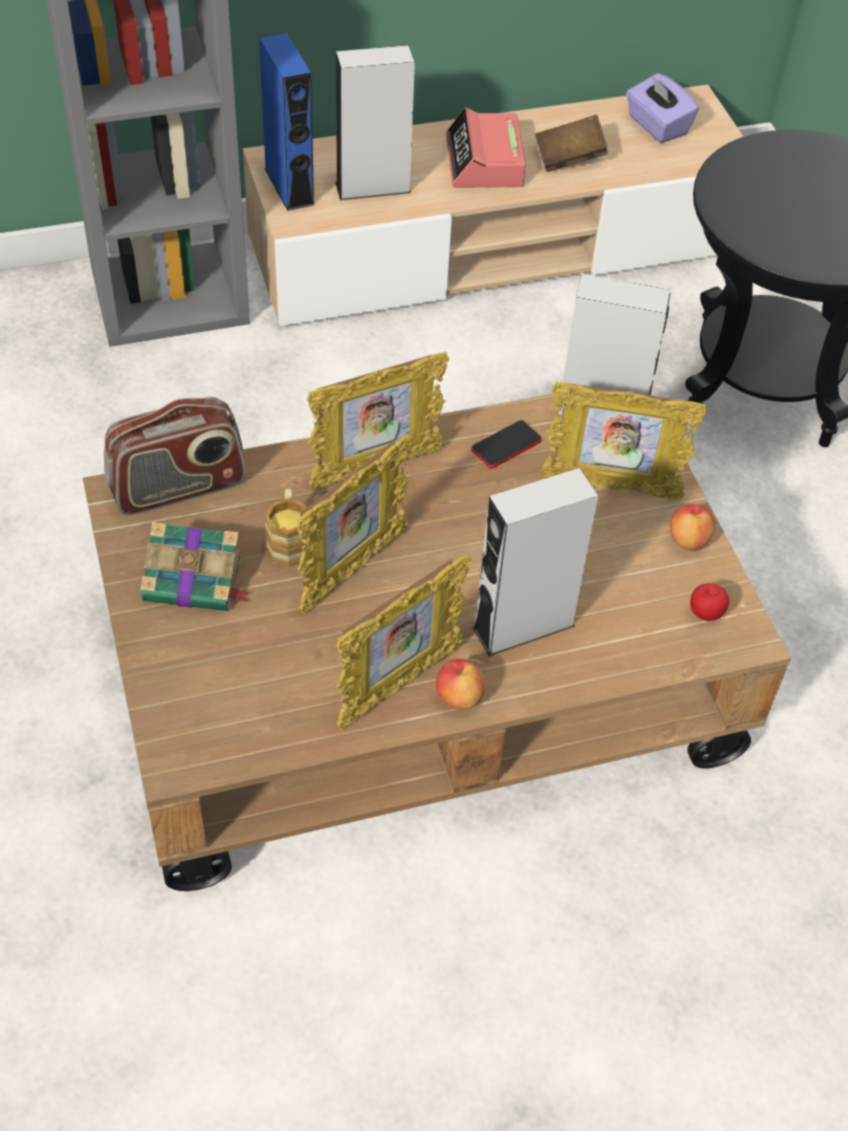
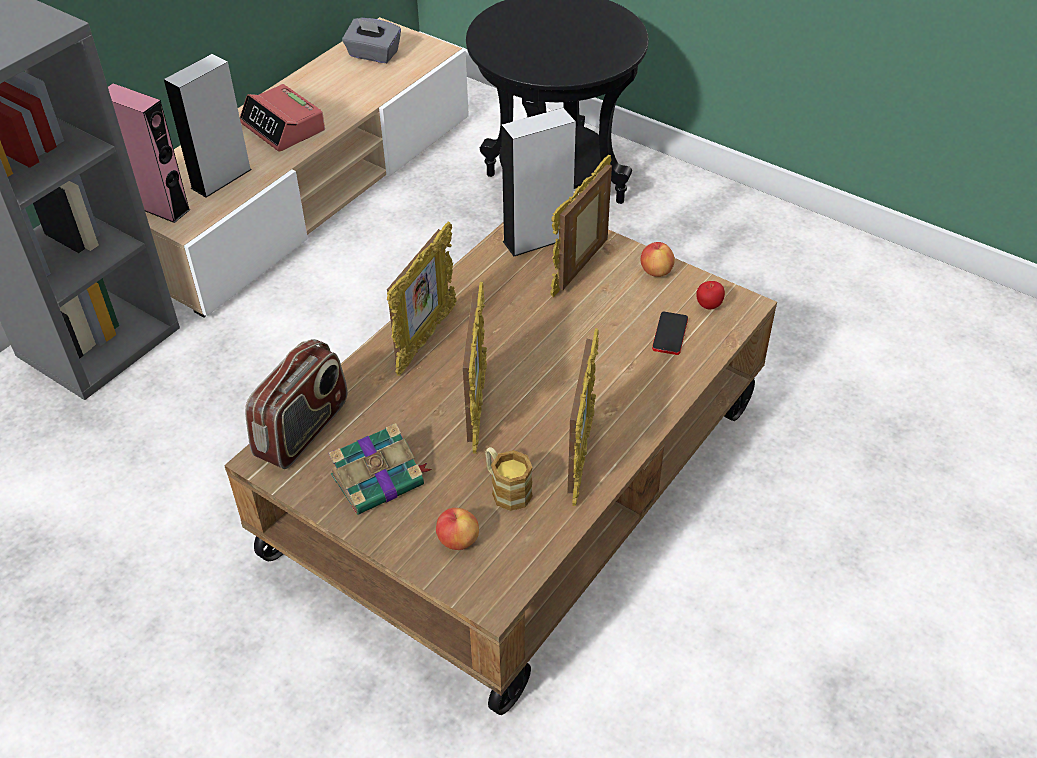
camera: 35 degrees left, 5 degrees down
(289, 186) = (159, 206): blue speaker -> pink speaker
(289, 541) = (417, 417): mug -> mug (506, 489)
(458, 697) = (623, 440): apple -> apple (457, 540)
(506, 445) = (493, 279): phone -> phone (670, 334)
(523, 626) = (616, 376): grey speaker -> none
(569, 158) = (337, 99): brown book -> none
(610, 487) = (581, 268): picture frame -> picture frame turned 150 degrees clockwise
(656, 126) = (373, 55): purple tissue box -> grey tissue box

